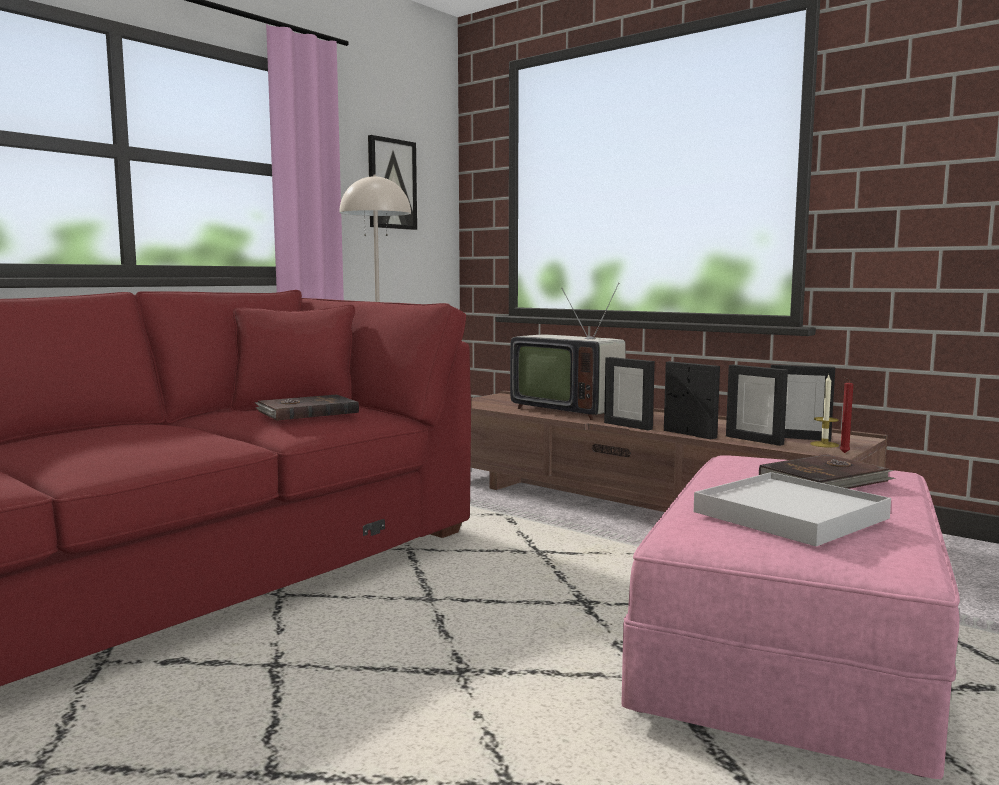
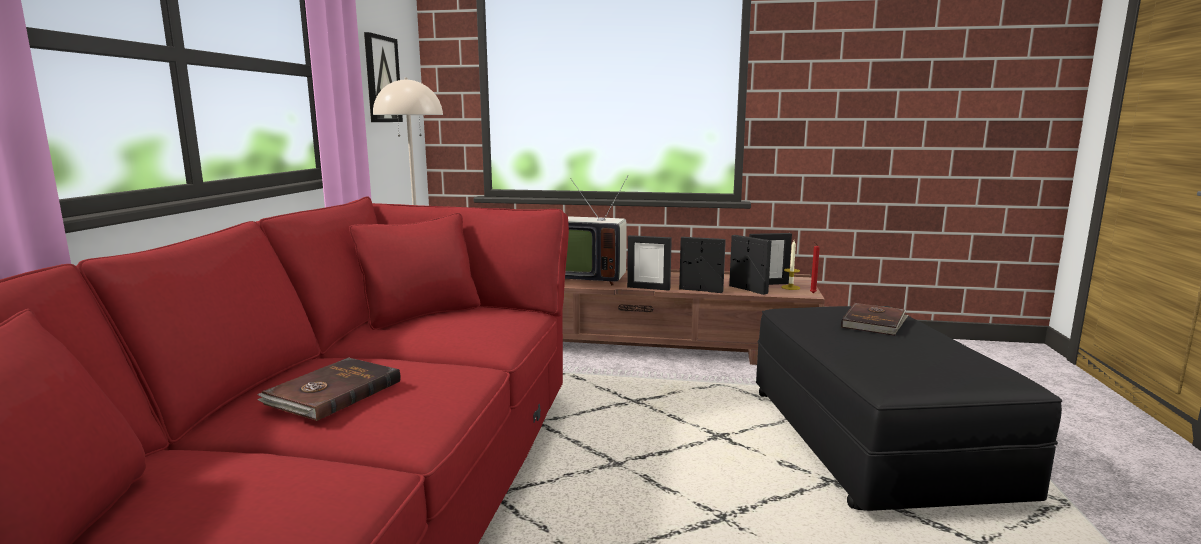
camera: 30 degrees left, 5 degrees up
(306, 412) = (473, 323): brown book -> brown book (332, 392)
(755, 440) = (747, 289): picture frame -> picture frame turned 150 degrees counterclockwise
(790, 515) = (916, 356): white tray -> none
(792, 655) = (874, 441): pink ottoman -> black ottoman

